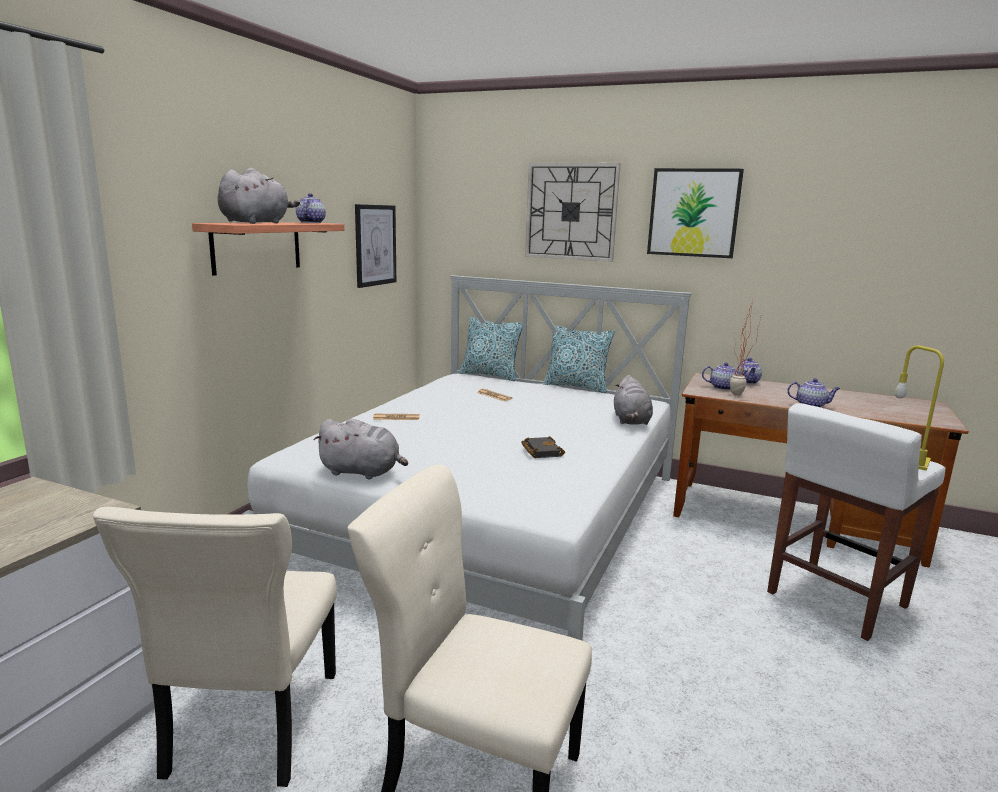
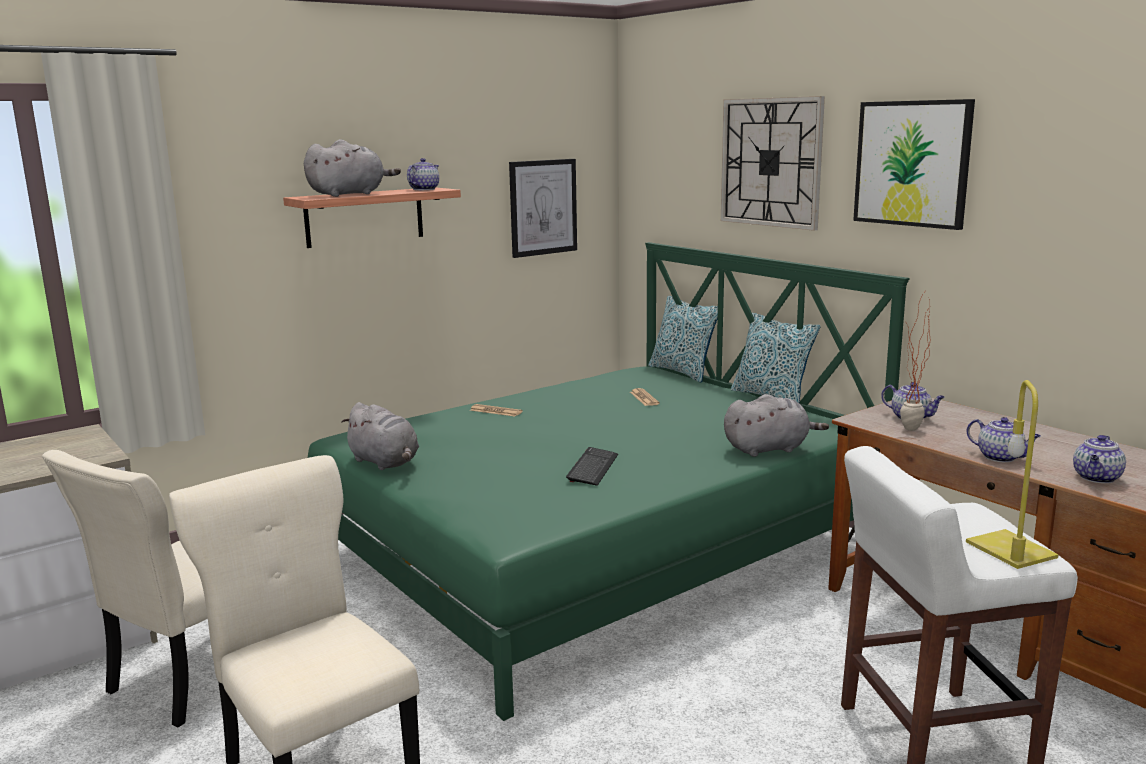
camera: 30 degrees right, 0 degrees up
(492, 518) = (596, 547): white bed -> green bed
(540, 451) = (592, 468): black book -> keyboard
(631, 421) = (769, 449): grey plush toy -> grey plush toy turned 135 degrees counterclockwise
(747, 382) = (968, 414): teapot -> teapot (1097, 478)

